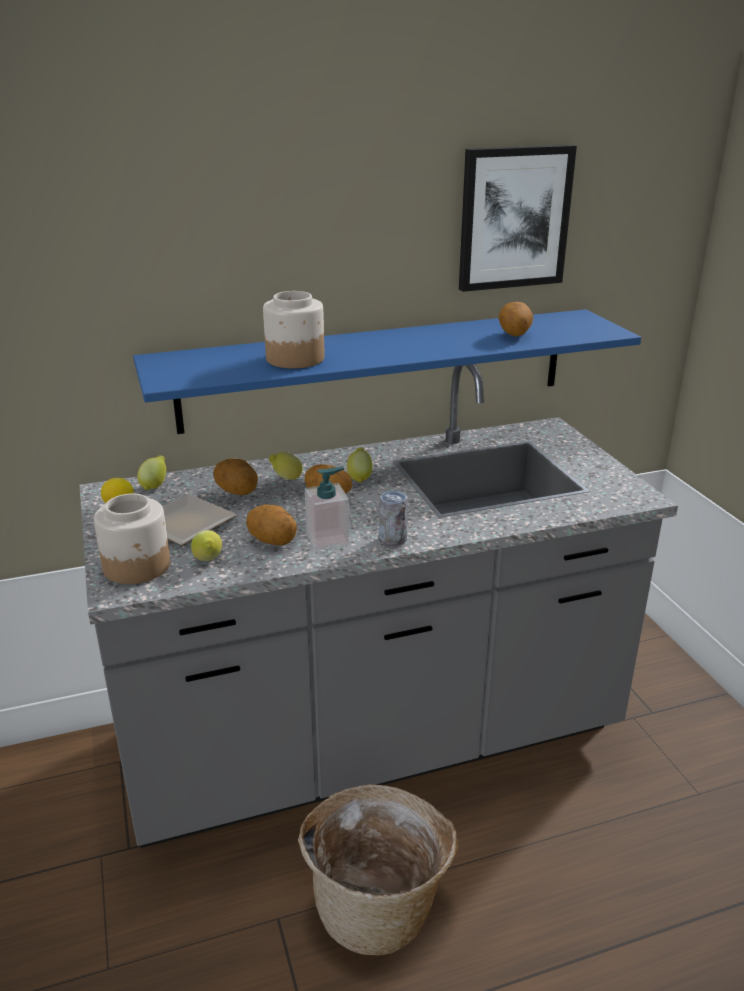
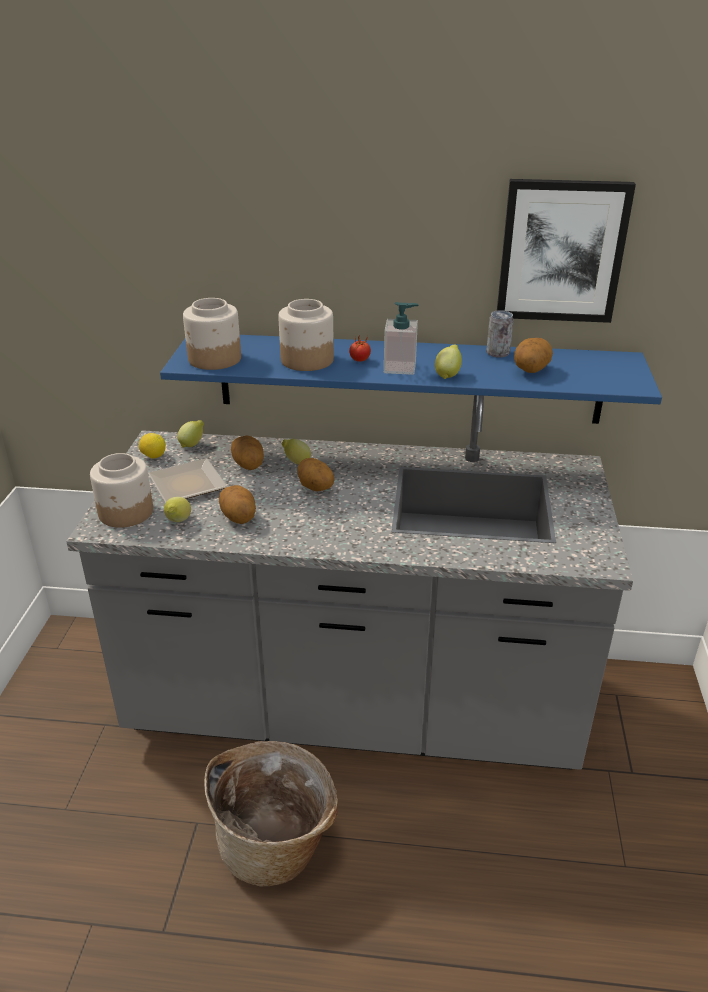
camera: 25 degrees right, 5 degrees up
(194, 373) = (214, 359): none -> jar
(328, 539) = (282, 528): soap dispenser -> soap dispenser (400, 367)
(348, 351) = (359, 360): none -> tomato
(359, 477) = (357, 476): lemon -> lemon (448, 375)
(392, 540) = (333, 543): can -> can (498, 353)

